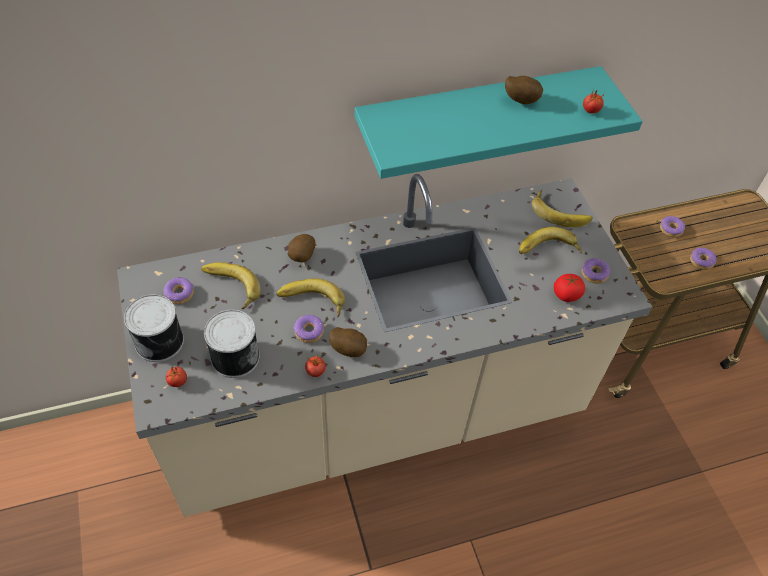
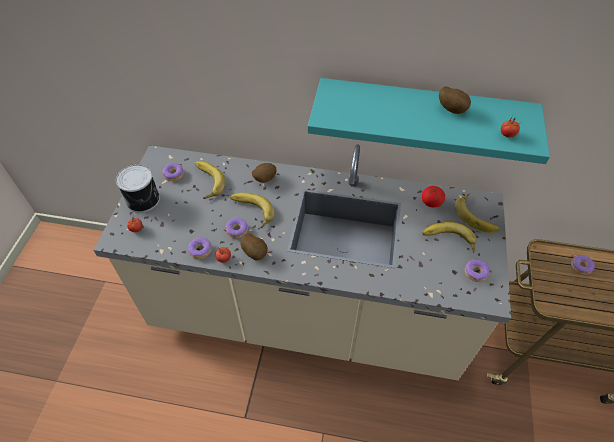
camera: 30 degrees right, 0 degrees up
(234, 356) = (180, 227): can -> none
(566, 295) = (442, 279): tomato -> tomato (431, 202)
(701, 261) = (594, 302): donut -> donut (200, 250)

